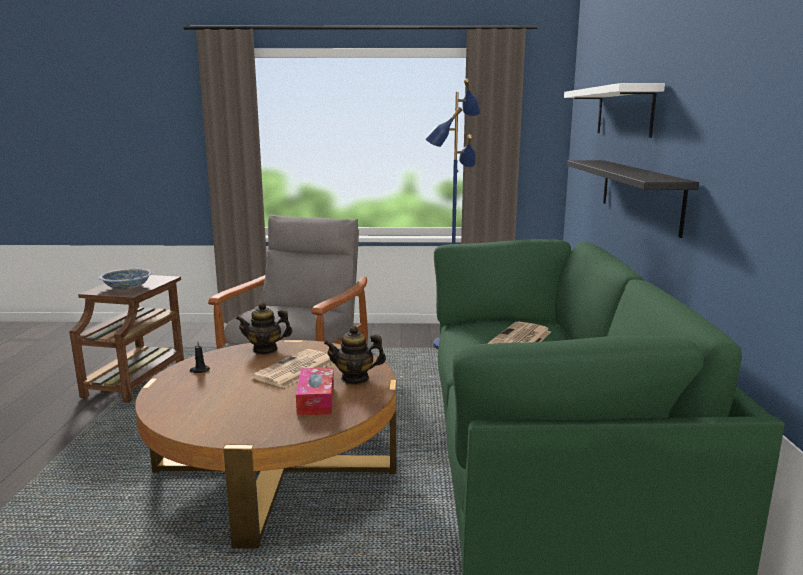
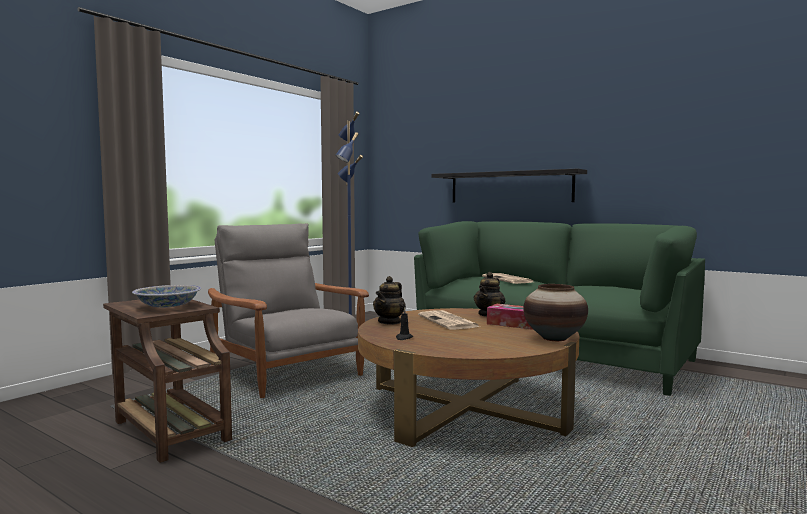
camera: 55 degrees left, 10 degrees down
(258, 433) = (554, 338): none -> vase
(624, 111) = (473, 141): white shelf -> none

